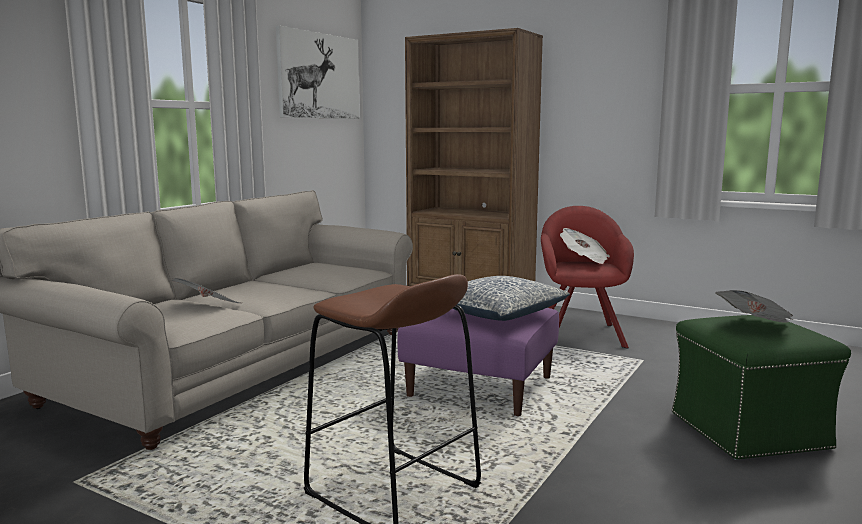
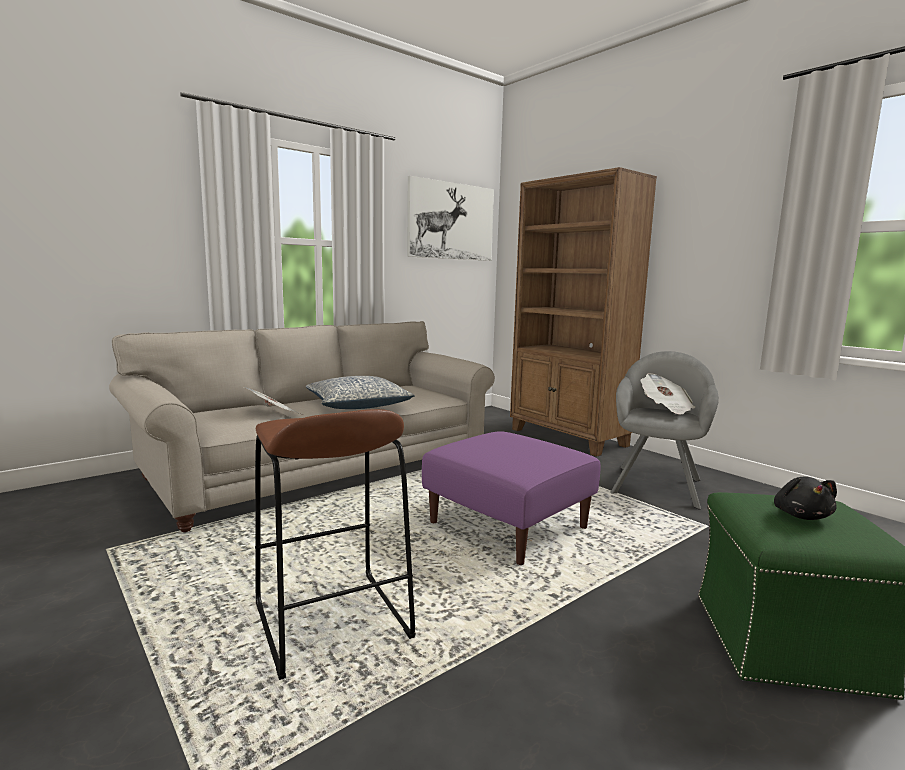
camera: 20 degrees right, 0 degrees up
(498, 313) = (525, 454): pillow -> pillow (358, 405)
(580, 333) = (657, 484): red armchair -> grey armchair
(755, 326) = (801, 515): newspaper -> black plush toy

